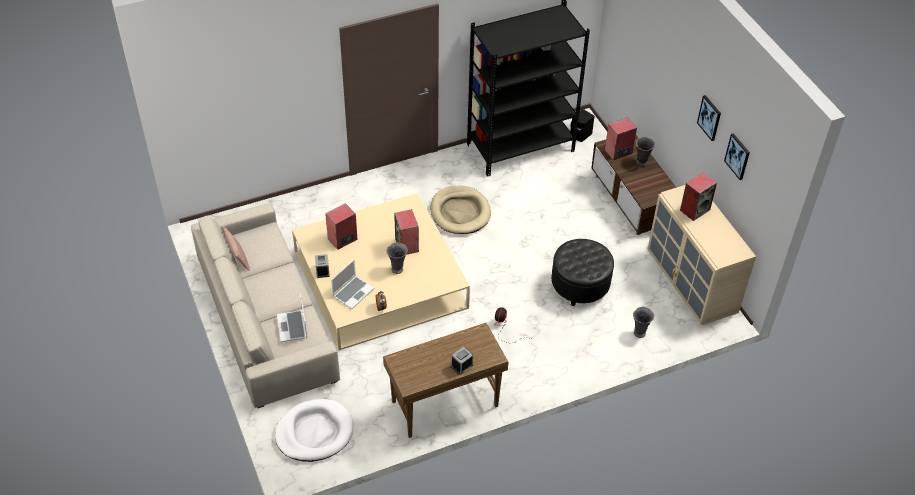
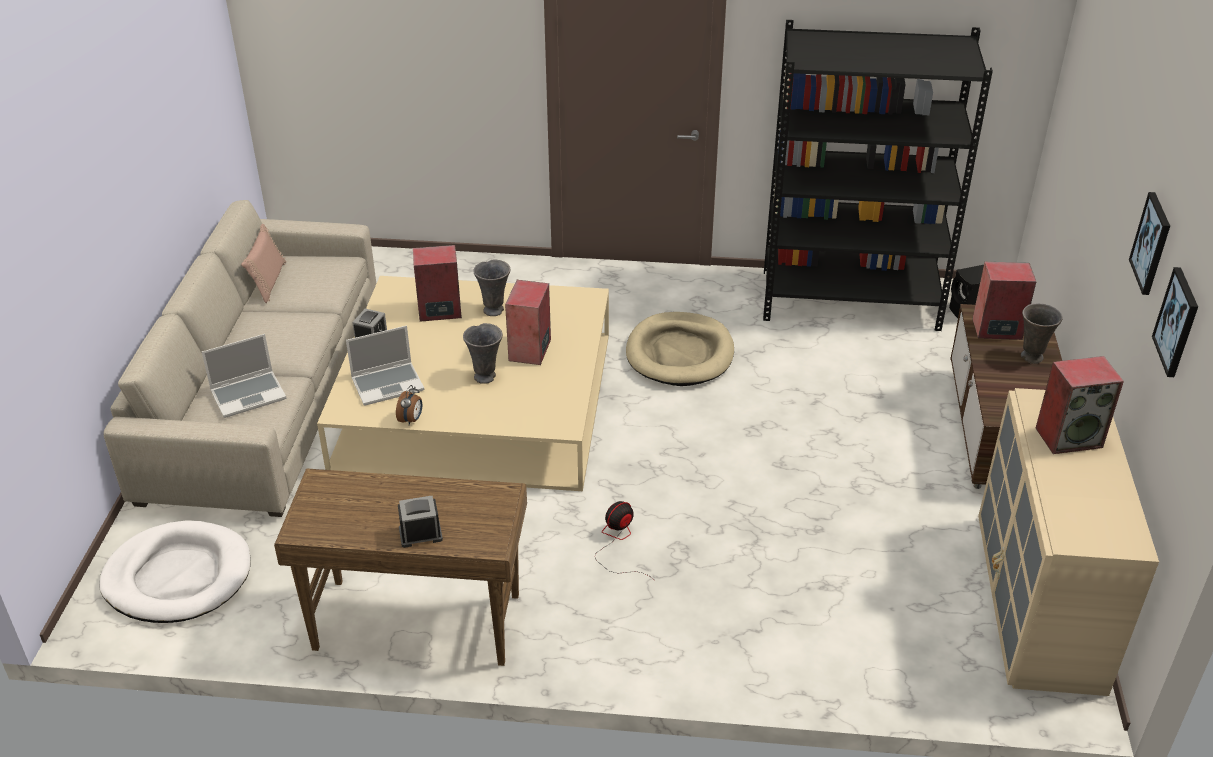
camera: 30 degrees right, 10 degrees down
(293, 327) = (249, 394): laptop -> laptop turned 135 degrees counterclockwise
(580, 286) = (806, 529): black ottoman -> none
(639, 332) = (869, 650): grey vase -> grey vase (494, 310)

